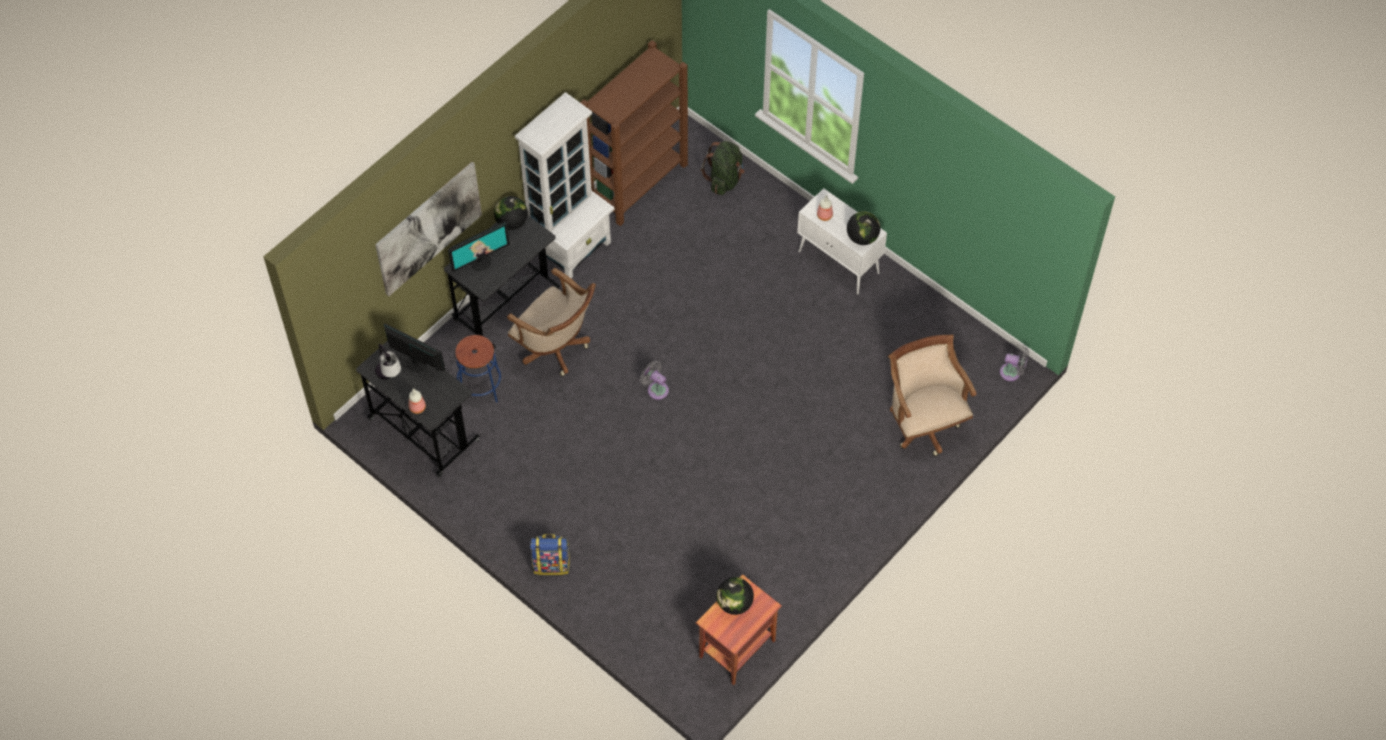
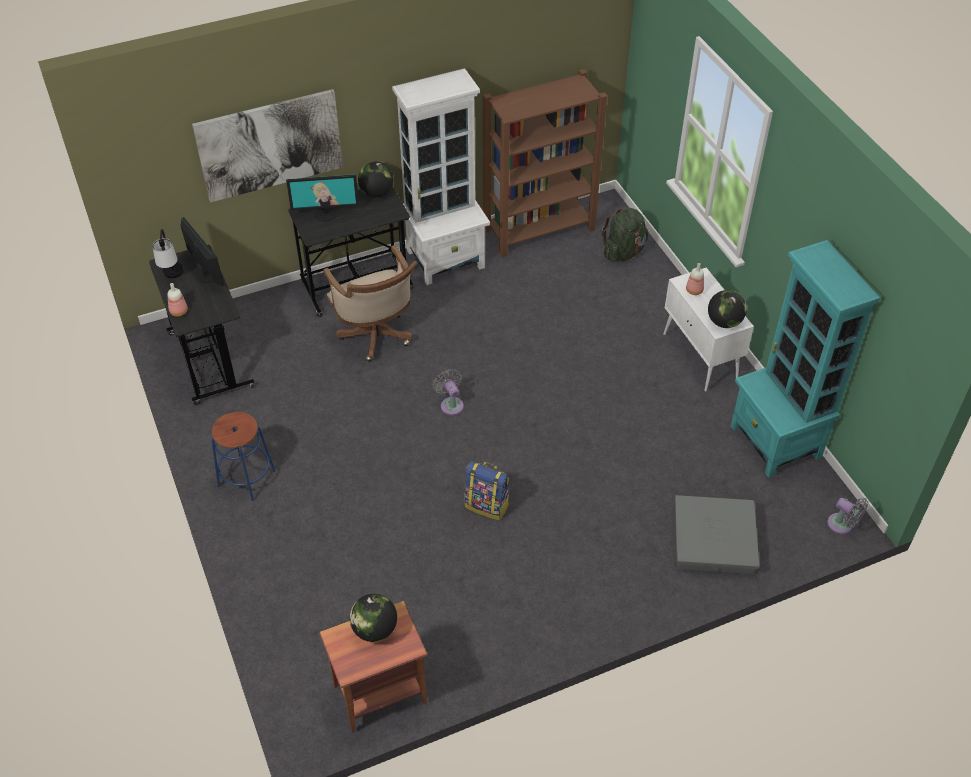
camera: 25 degrees right, 10 degrees down
(480, 386) = (287, 343): blue stool -> blue stool (246, 478)
(551, 564) = (245, 526): backpack -> backpack (487, 505)
(922, 424) = (714, 540): office chair -> grey storage box
(932, 320) = (774, 442): none -> turquoise cabinet

